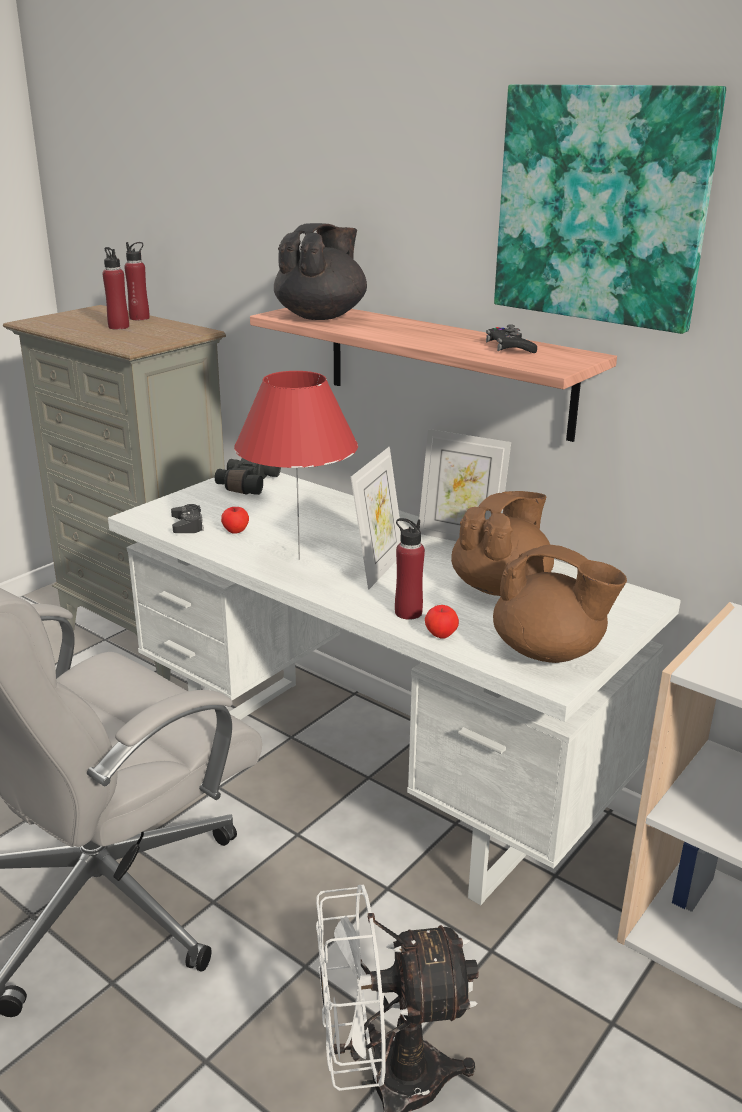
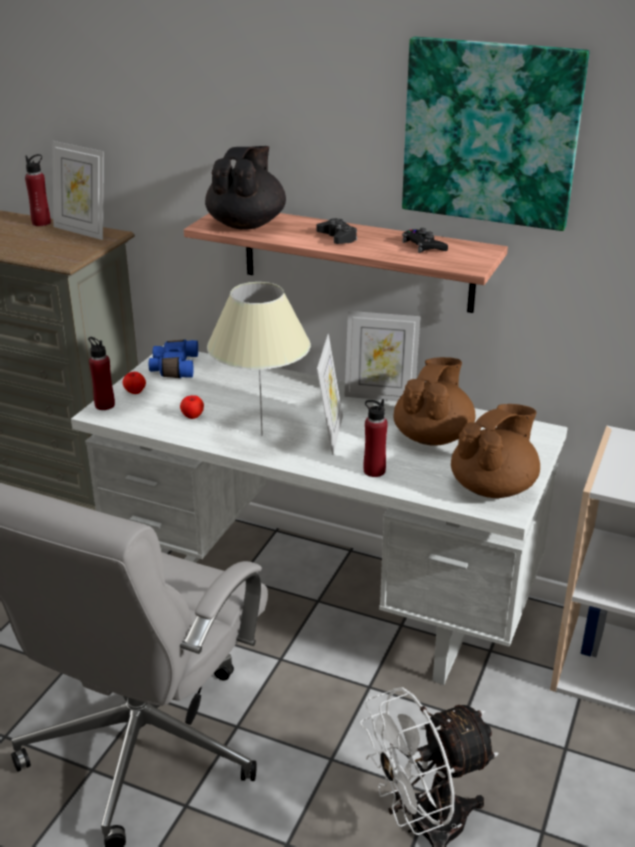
camera: 15 degrees left, 5 degrees up
(118, 327) = (31, 237): red bottle -> red bottle (104, 405)
(173, 327) = (82, 231): none -> picture frame
(187, 525) = (147, 416): black game controller -> black game controller (337, 237)
(246, 484) = (173, 367): black binoculars -> blue binoculars
(299, 559) = (261, 435): red table lamp -> beige table lamp
(441, 634) = (408, 486): apple -> apple (135, 392)
(549, 652) = (493, 487): brown teapot -> brown teapot turned 60 degrees counterclockwise

